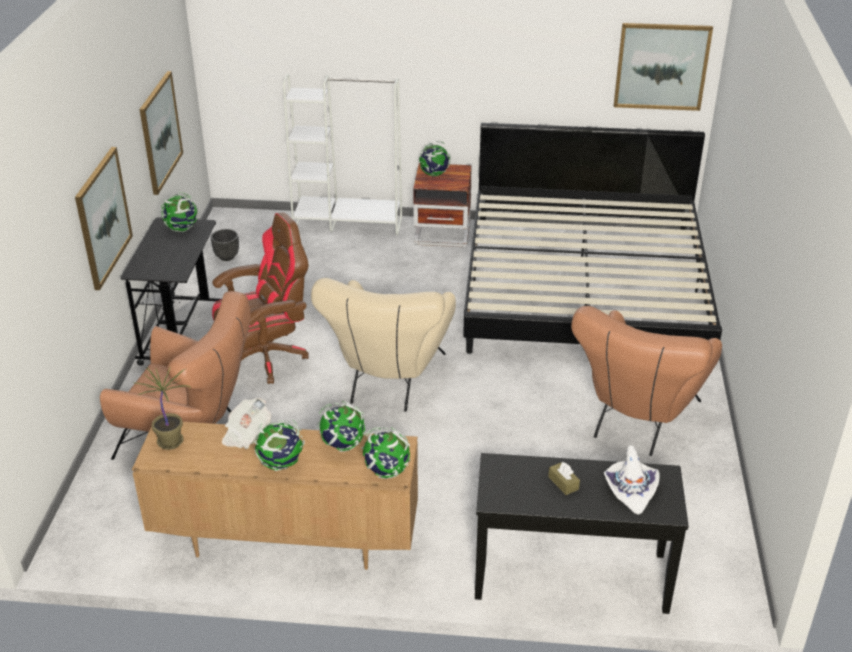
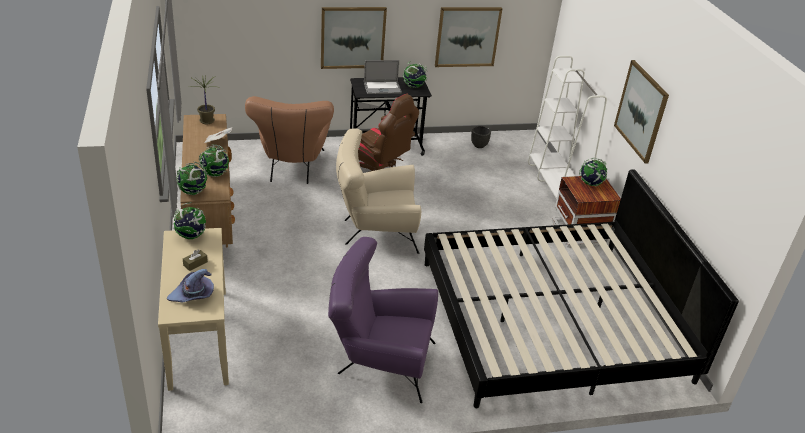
camera: 70 degrees right, 0 degrees up
(170, 255) = (382, 88): none -> laptop
(281, 464) = (194, 156): globe -> globe (191, 236)
(570, 576) = (198, 337): black console table -> beige console table
(631, 489) = (193, 295): white hat -> purple hat
(637, 421) = (378, 363): brown armchair -> purple armchair
(661, 66) = (736, 211): picture -> picture (641, 111)

